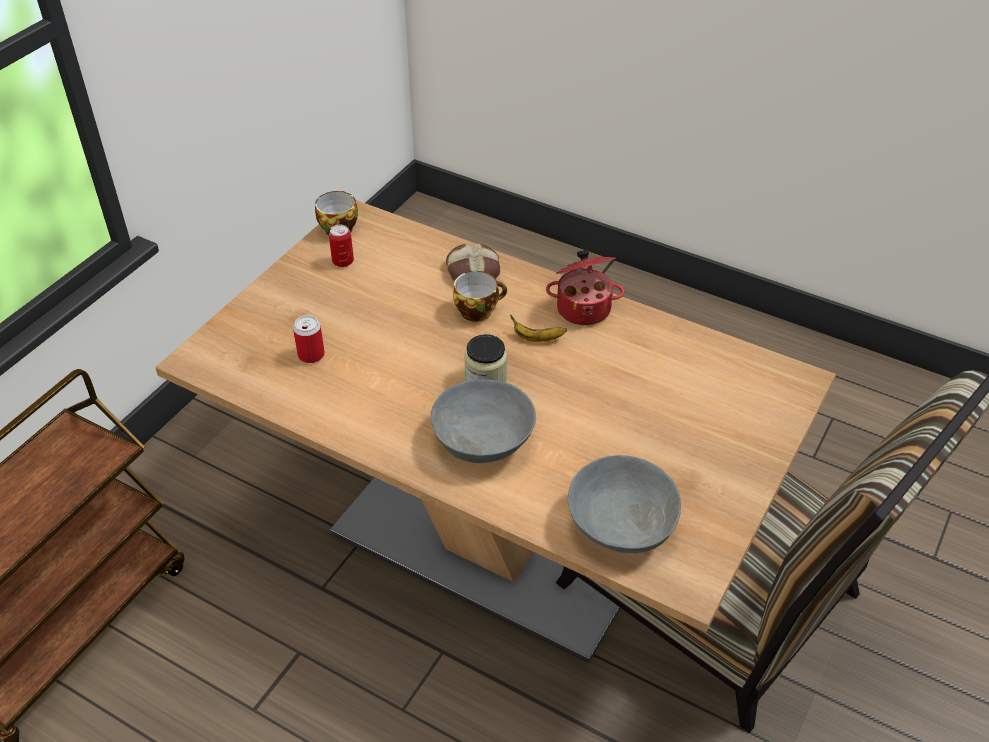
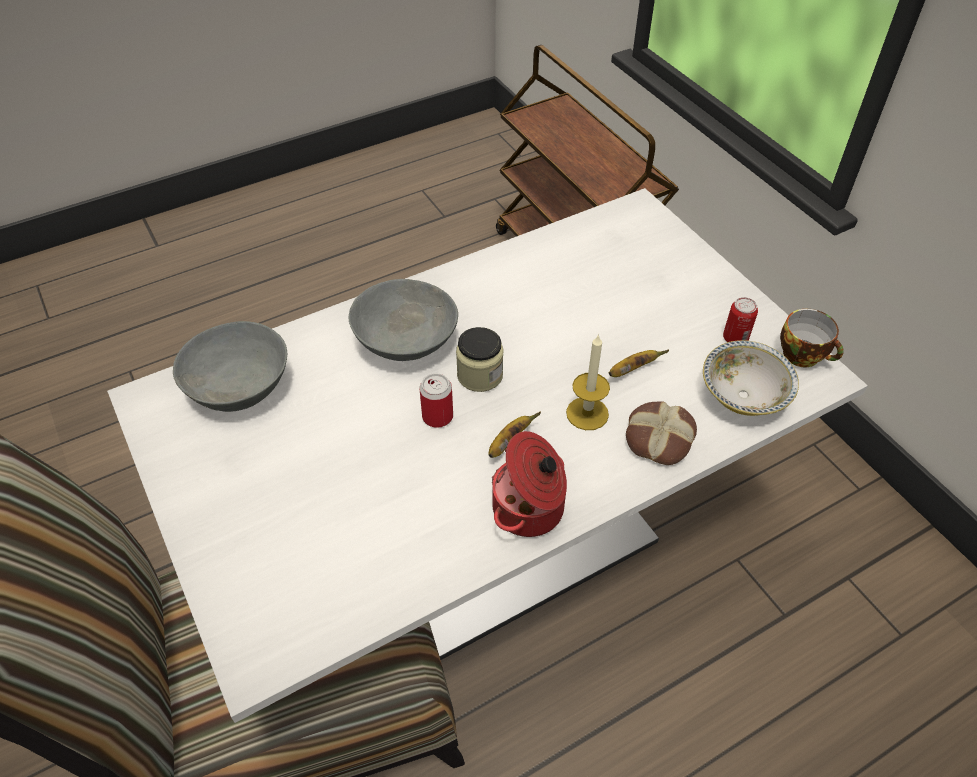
camera: 120 degrees right, 5 degrees up
(311, 355) = (598, 273): can -> can (437, 416)
(402, 245) = (743, 396): none -> bowl
(416, 302) = (632, 369): none -> banana
(478, 310) = (587, 413): cup -> candle
(494, 538) = (488, 546): brown dining table -> white dining table

